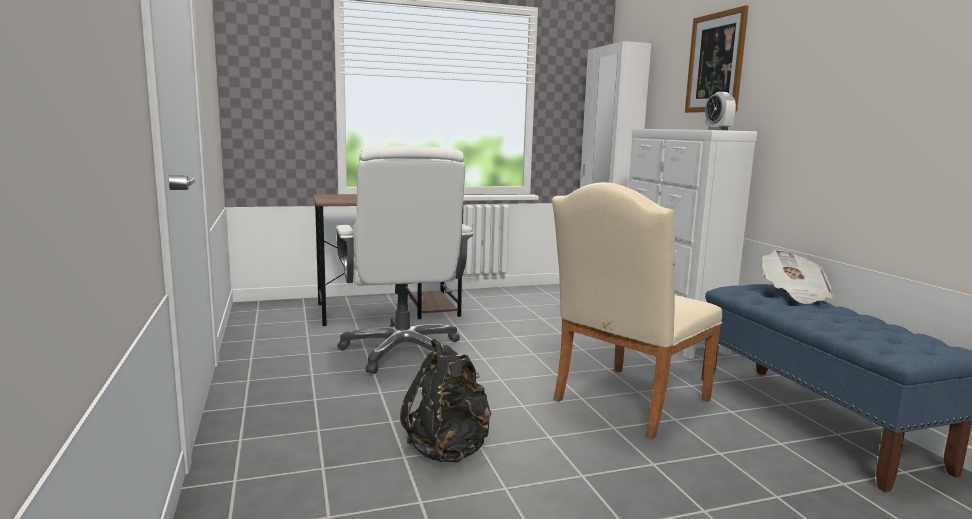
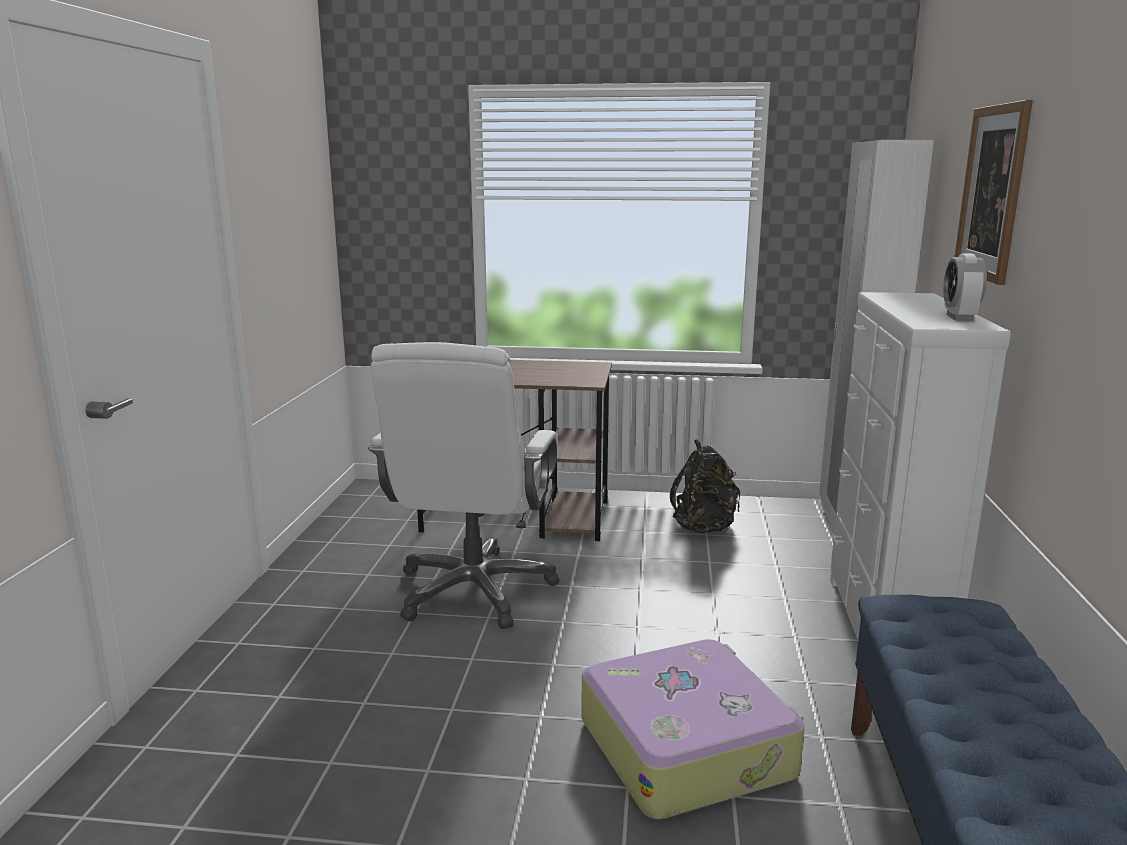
camera: 25 degrees right, 5 degrees up
(449, 449) = (388, 765): black backpack -> black backpack (705, 527)
(626, 403) = (687, 746): beige chair -> suitcase
(794, 295) = (992, 638): newspaper -> none

